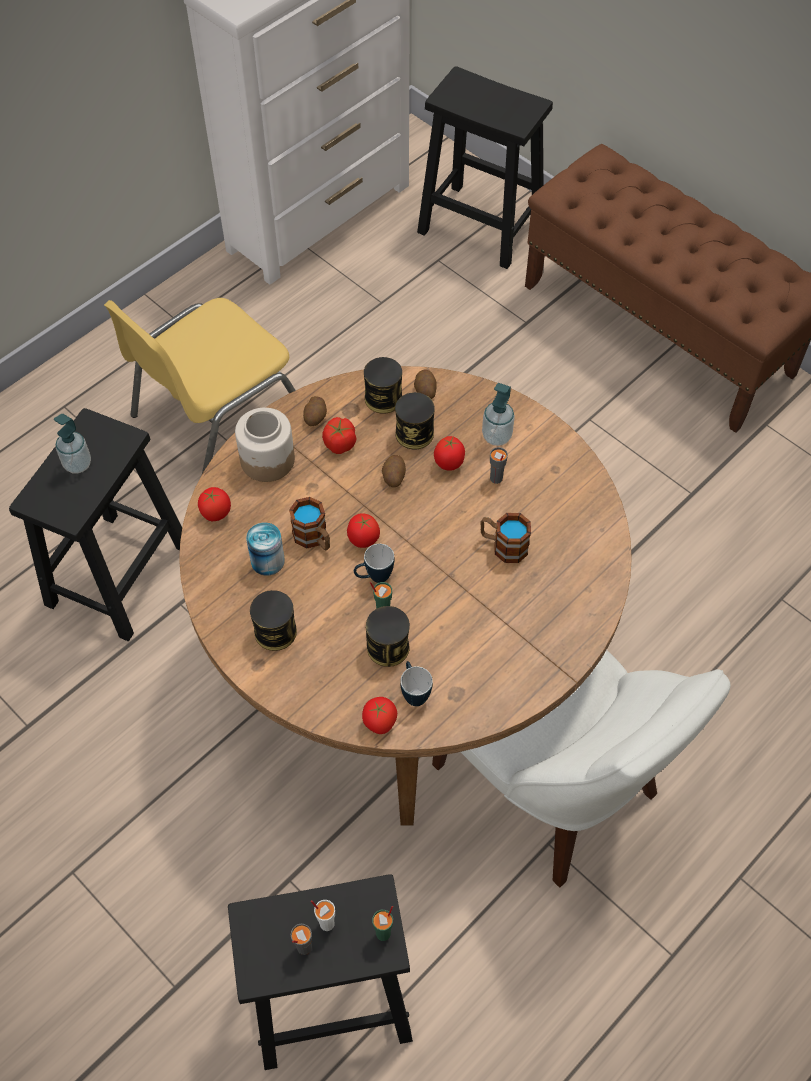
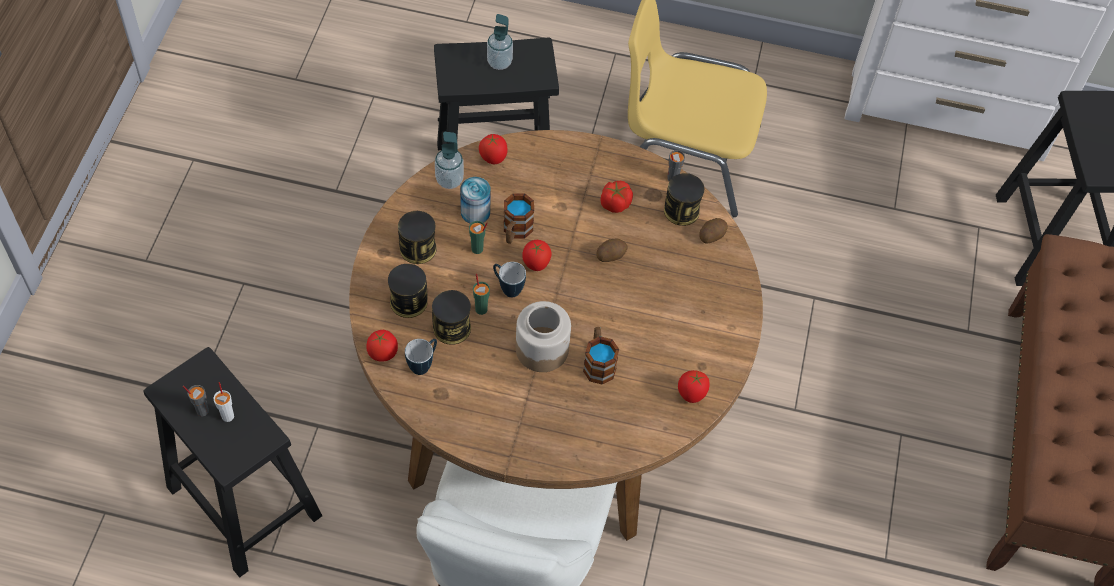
camera: 55 degrees right, 0 degrees up
(267, 459) = (565, 164): jar -> jar (542, 349)
(315, 417) = (628, 175): potato -> none
(384, 933) = (240, 456): green cup -> green cup (477, 249)
(414, 433) = (663, 249): can -> can (408, 301)
(449, 464) = (650, 287): tomato -> tomato (691, 395)
(496, 436) = (703, 308): soap dispenser -> soap dispenser (449, 180)
(496, 478) = (660, 327): grey cup -> grey cup (672, 178)

